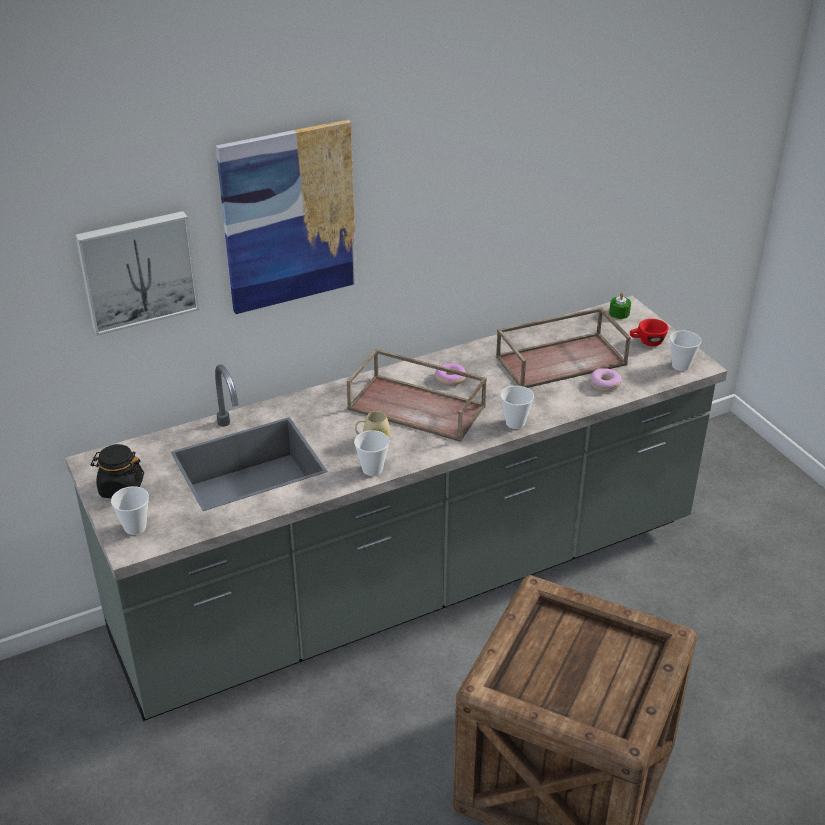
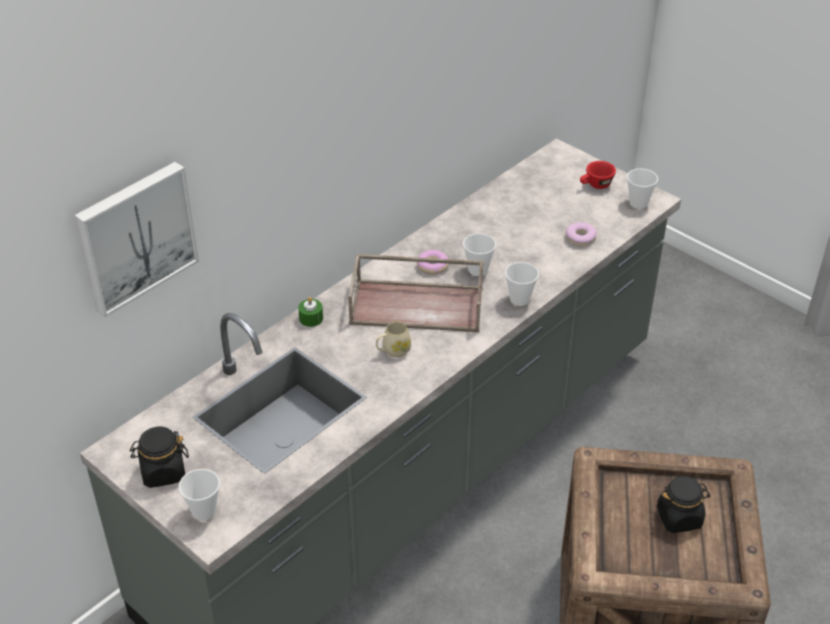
camera: 20 degrees left, 5 degrees up
(289, 217) = (270, 141): picture -> none
(372, 469) = (410, 383): cup -> cup (478, 270)
(561, 360) = (527, 221): brown tray -> none
(595, 663) = (679, 518): none -> black jar
(619, 313) = (554, 160): green candle -> green candle (311, 318)

